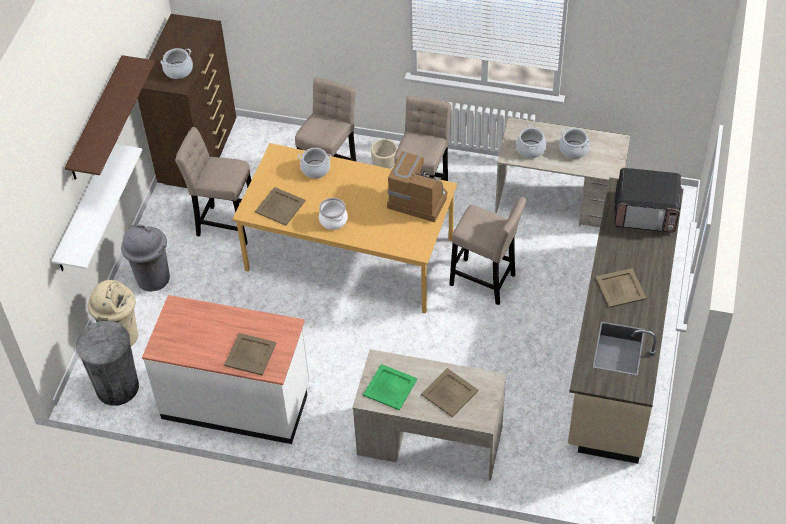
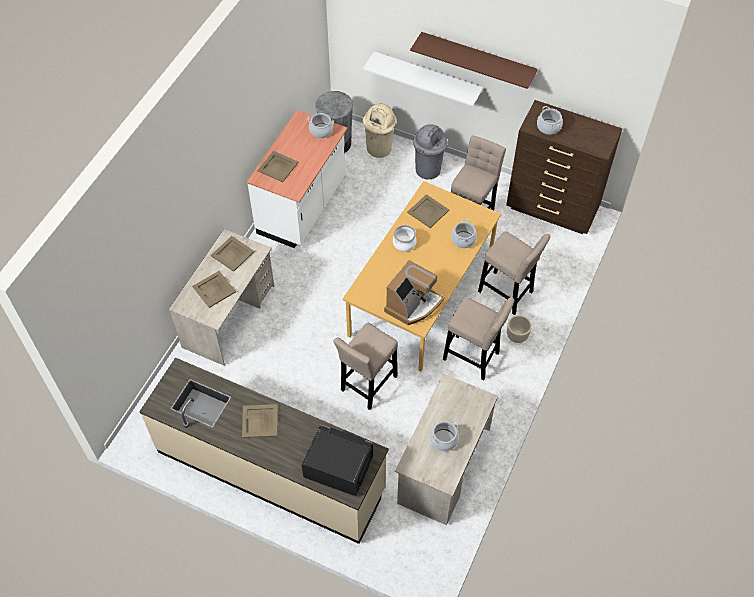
camera: 100 degrees right, 5 degrees up
(389, 387) = (232, 253): green tray -> beige tray
(530, 149) = (452, 403): cooking pot -> cooking pot (321, 130)
(646, 212) = (338, 467): microwave -> microwave turned 90 degrees clockwise

